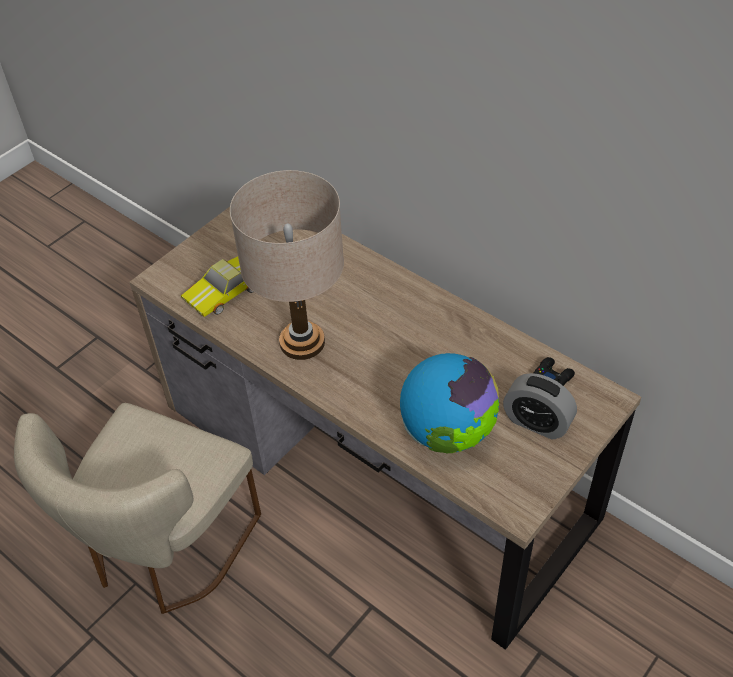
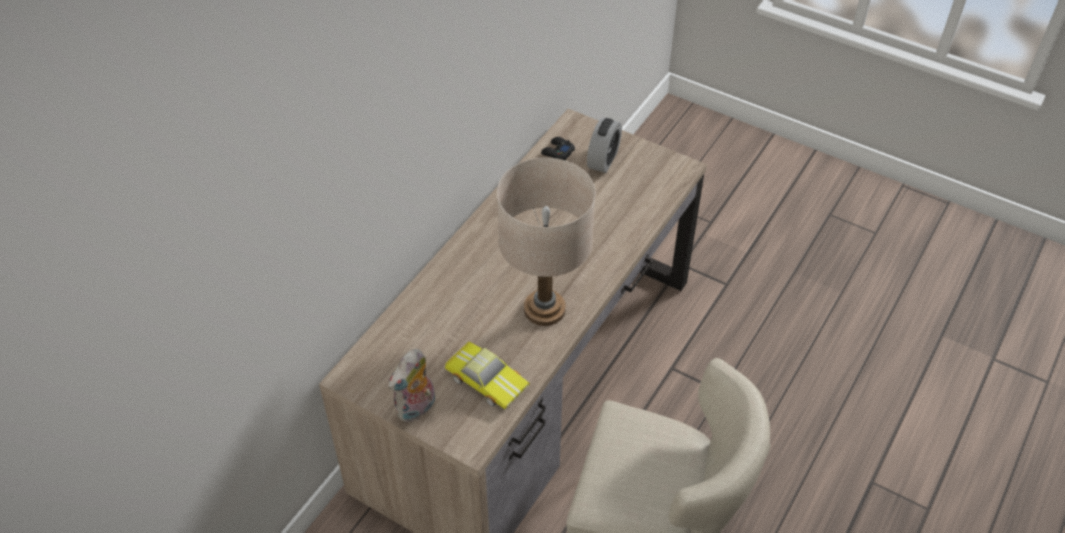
camera: 100 degrees left, 0 degrees up
(208, 244) = (416, 409): none -> plush toy
(448, 432) = (623, 207): globe -> none

